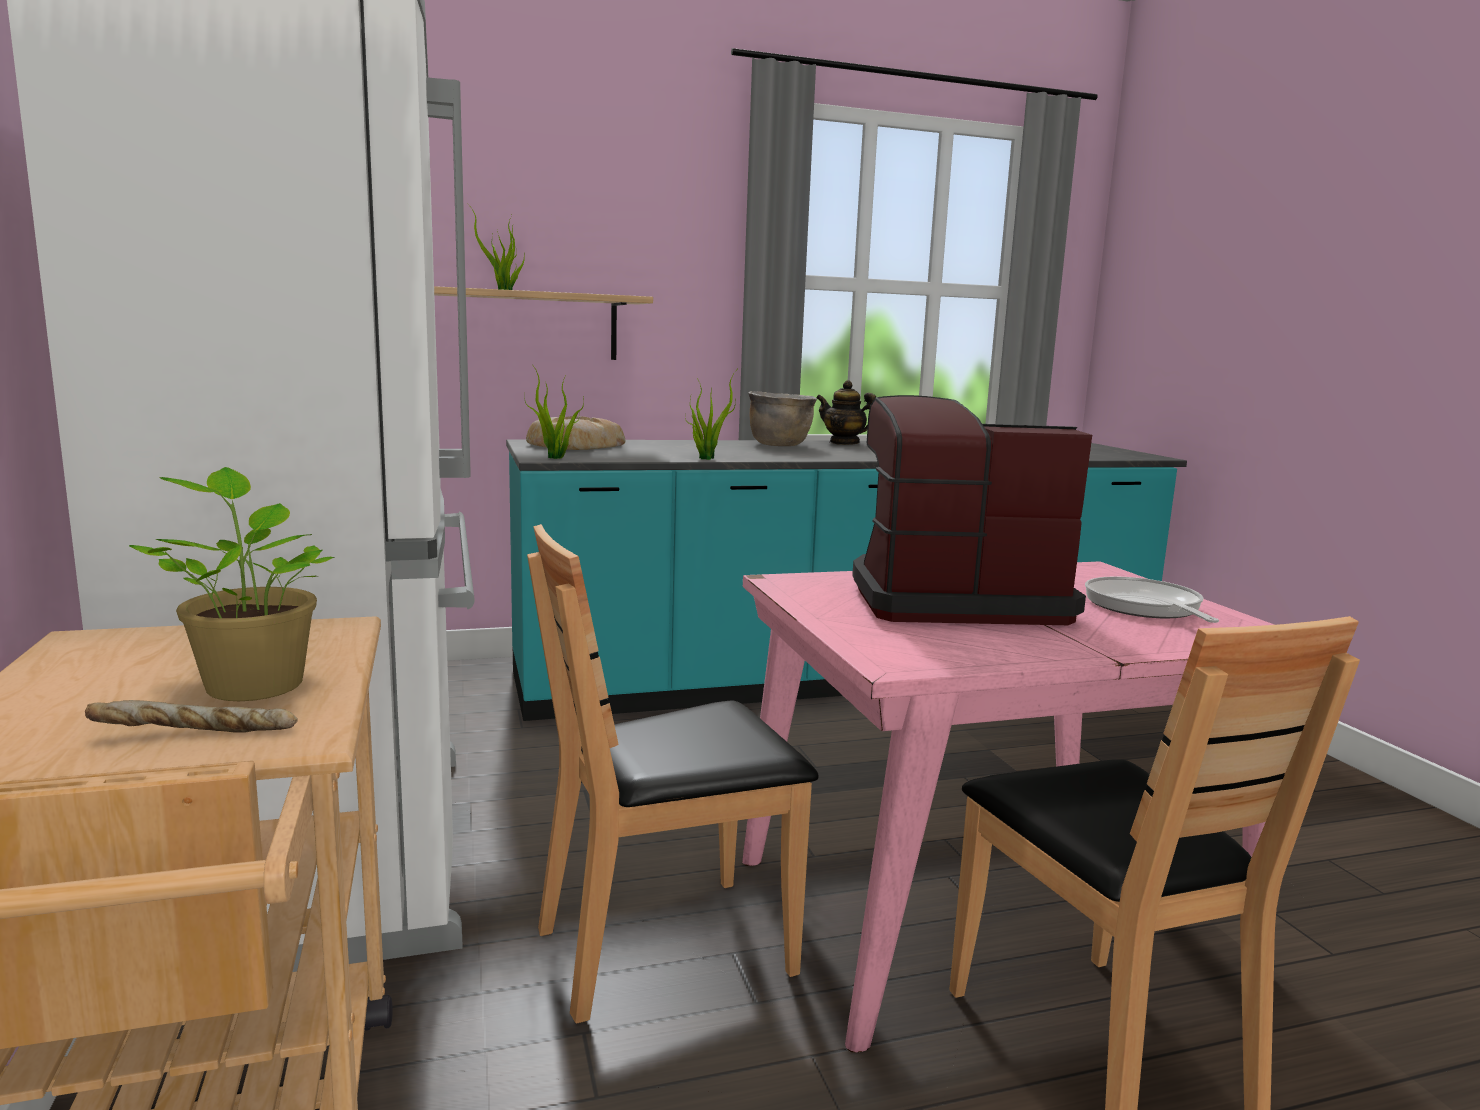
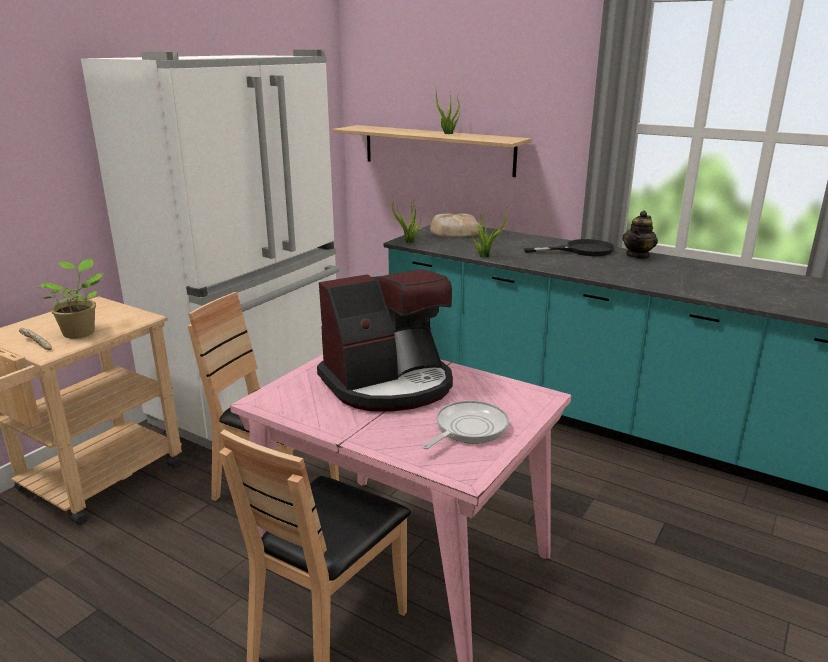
camera: 50 degrees right, 10 degrees up
(780, 445) = (580, 250): brown cooking pot -> black frying pan
(844, 443) = (638, 256): teapot -> teapot turned 135 degrees counterclockwise
(953, 600) = (389, 384): coffee machine -> coffee machine turned 105 degrees clockwise

